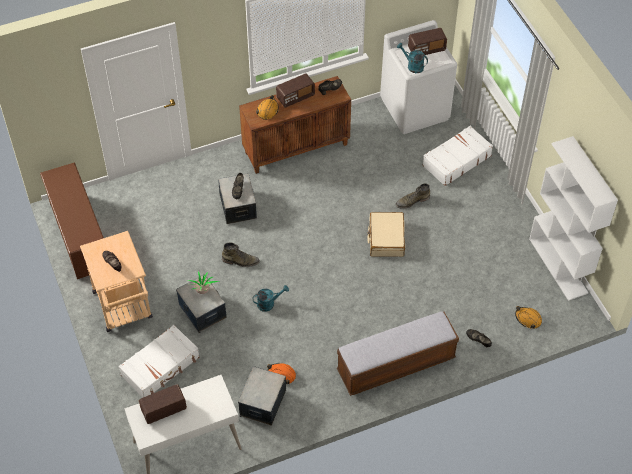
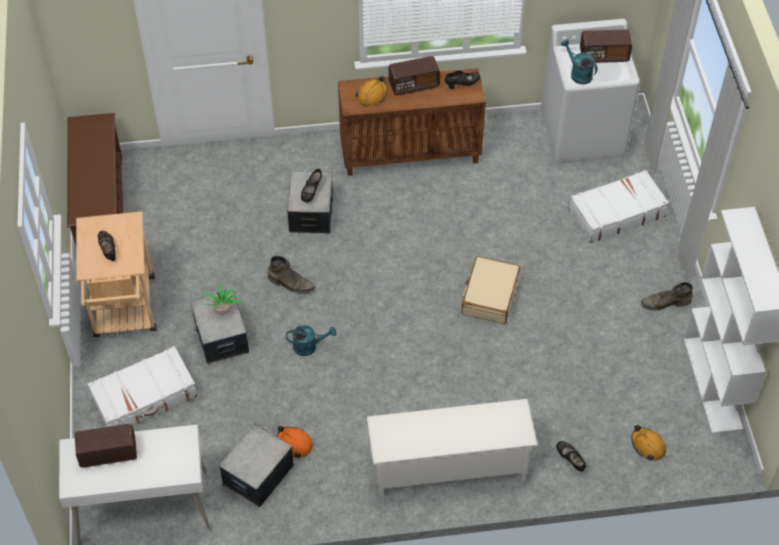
camera: 15 degrees right, 0 degrees up
(395, 365) = (448, 466): bench -> white shoe rack
(412, 201) = (540, 254): green boot -> green boot (665, 302)

